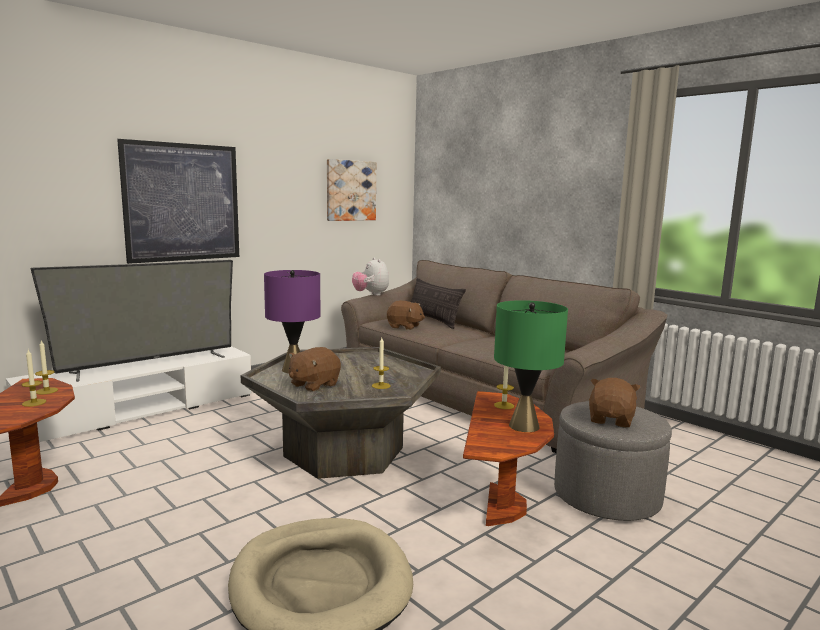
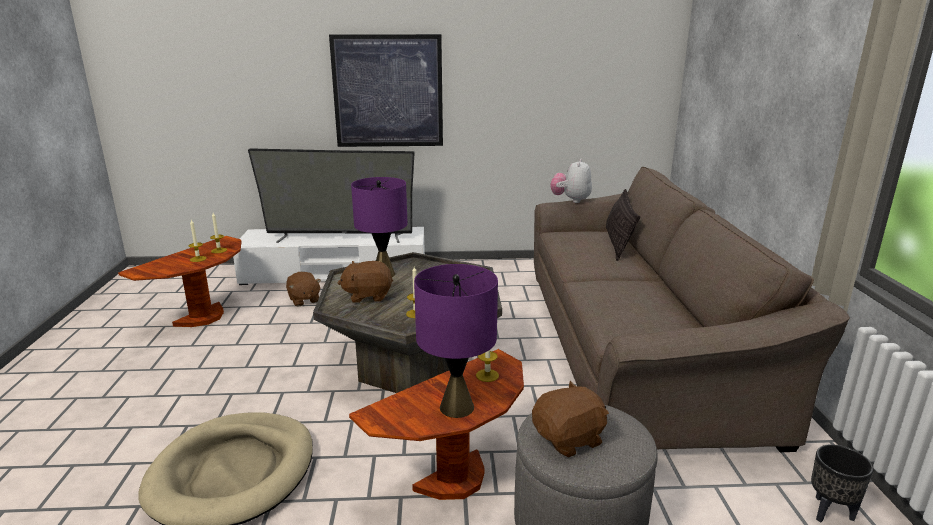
camera: 40 degrees right, 10 degrees up
(350, 190) = (584, 76): picture -> none
(404, 327) = (570, 246): brown plush toy -> brown plush toy (304, 300)
(524, 426) = (457, 407): green table lamp -> purple table lamp
(692, 441) = (830, 512): none -> black planter

